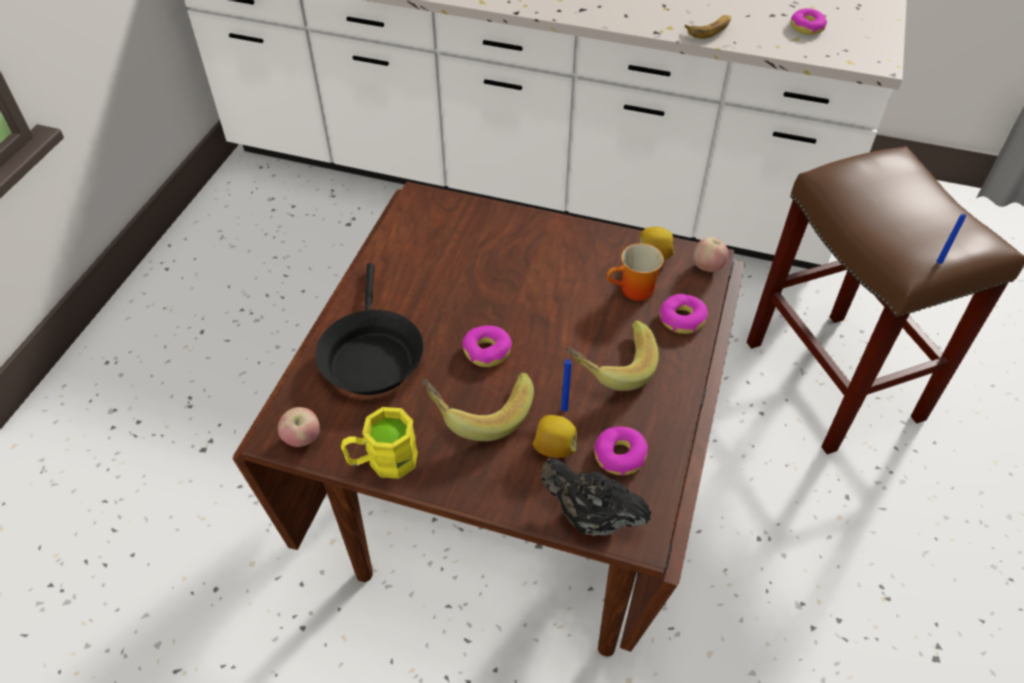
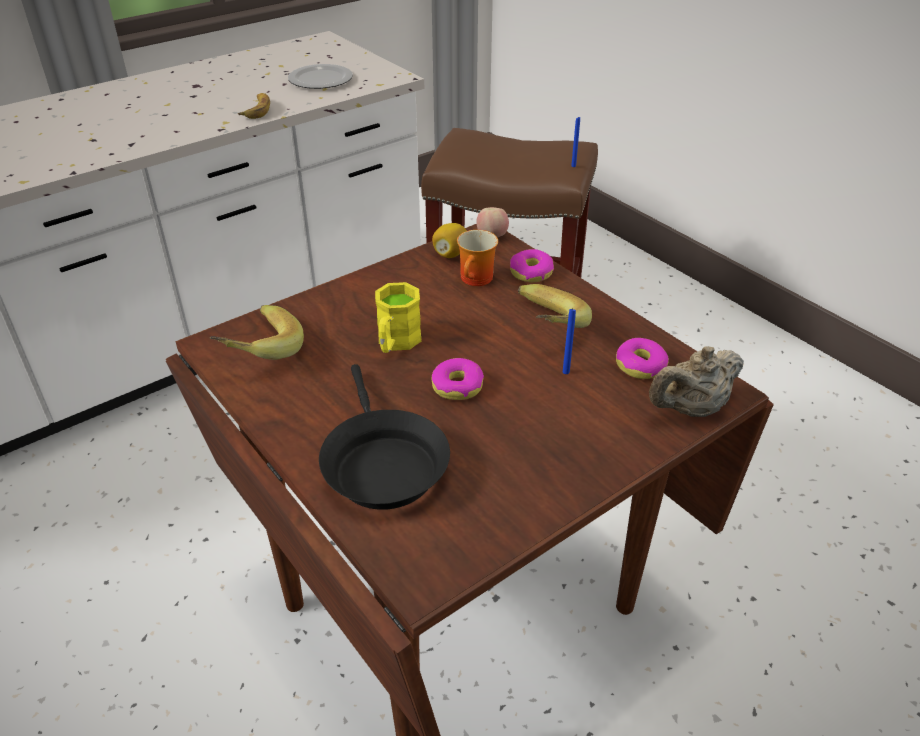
camera: 55 degrees left, 10 degrees down
(302, 439) = (443, 564): apple -> none
(371, 355) = (382, 464): black frying pan -> black frying pan turned 45 degrees clockwise
(382, 461) = (525, 513): yellow mug -> yellow mug (396, 343)
(479, 410) = (522, 421): banana -> banana (258, 351)
(554, 447) = (602, 396): lemon -> none
(591, 517) = (691, 409): black teapot -> beige teapot
(807, 27) = (319, 80): donut -> plate

